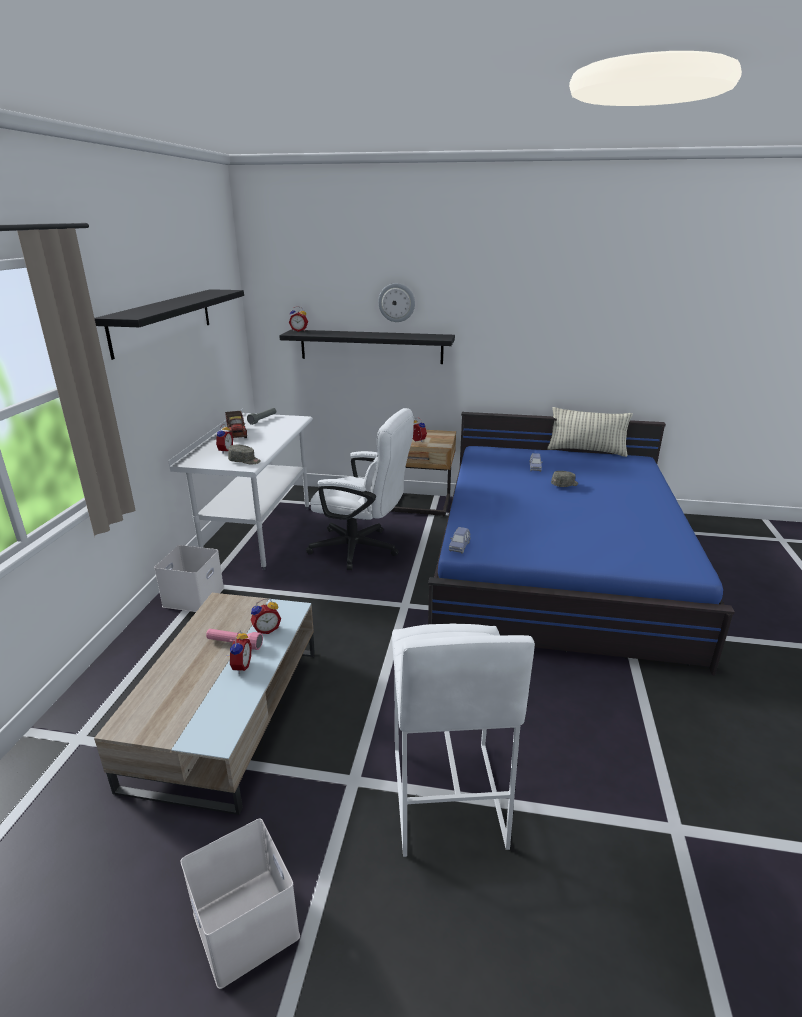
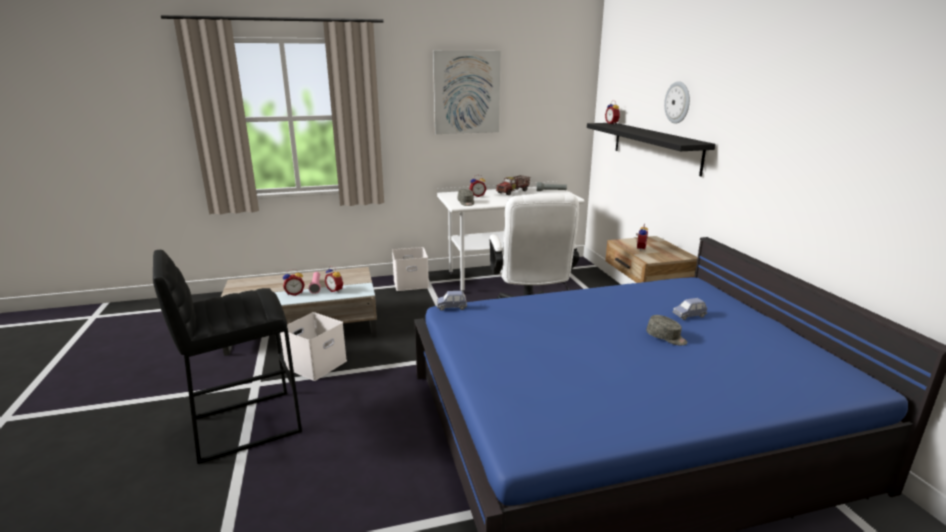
camera: 65 degrees right, 5 degrees down
(163, 320) = (467, 92): black shelf -> picture
(243, 924) = (151, 379): white storage box -> white storage box (316, 363)
(446, 797) = (245, 424): white stool -> black stool
(586, 451) = (812, 340): pillow -> none

